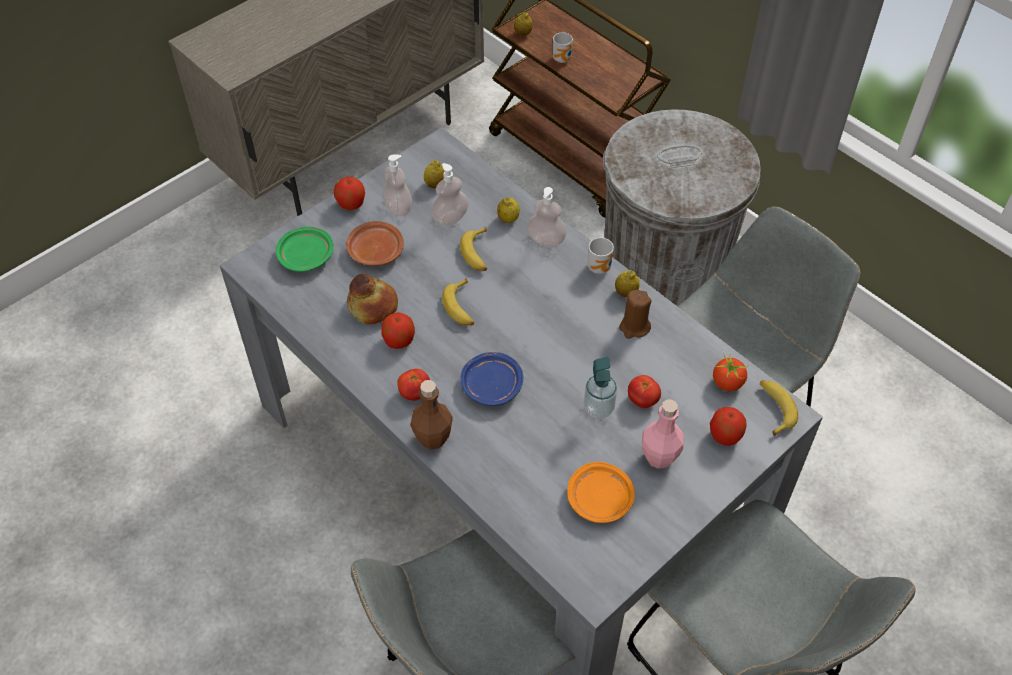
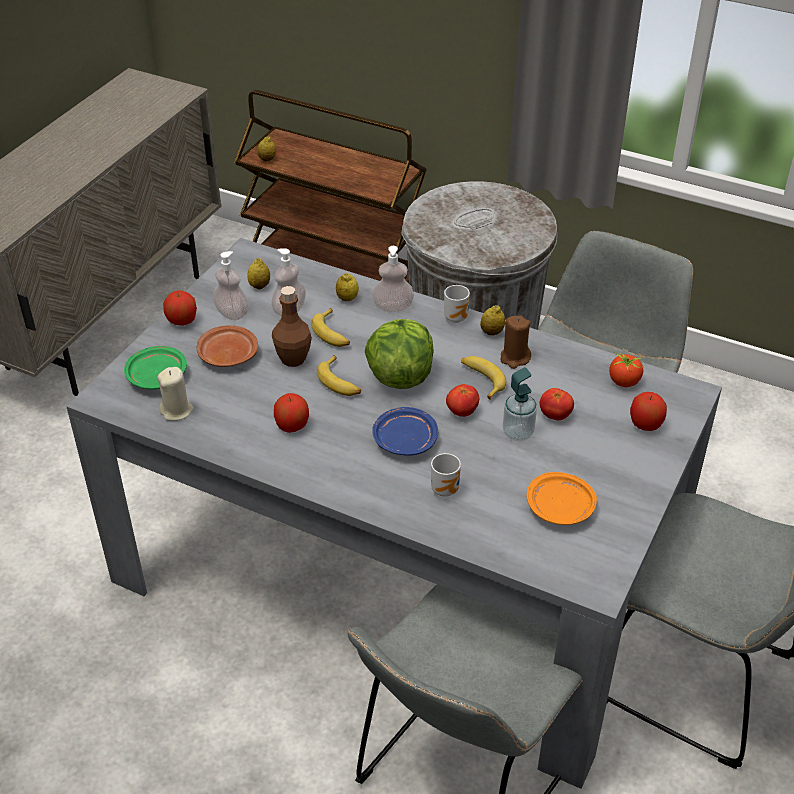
camera: 20 degrees left, 10 degrees down
(308, 296) = (177, 410): none -> beige candle
(372, 307) = (249, 403): bread -> none
(414, 393) = (331, 466): tomato -> tomato (462, 412)
(433, 438) = (370, 501): brown bottle -> brown bottle (293, 359)
(518, 316) = (400, 375): none -> lettuce
(563, 59) = (317, 172): mug -> mug (447, 489)
(659, 457) = (596, 458): pink bottle -> none
(774, 409) = (676, 391): banana -> banana (481, 380)

